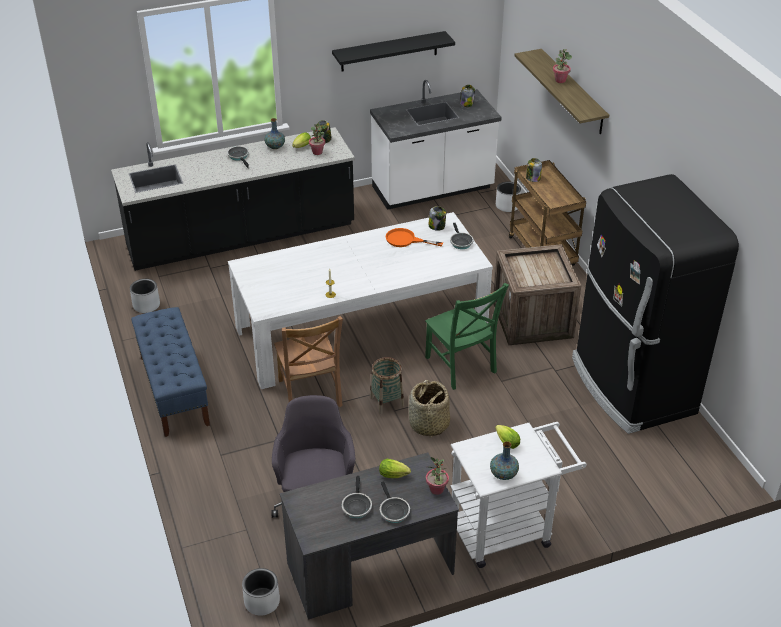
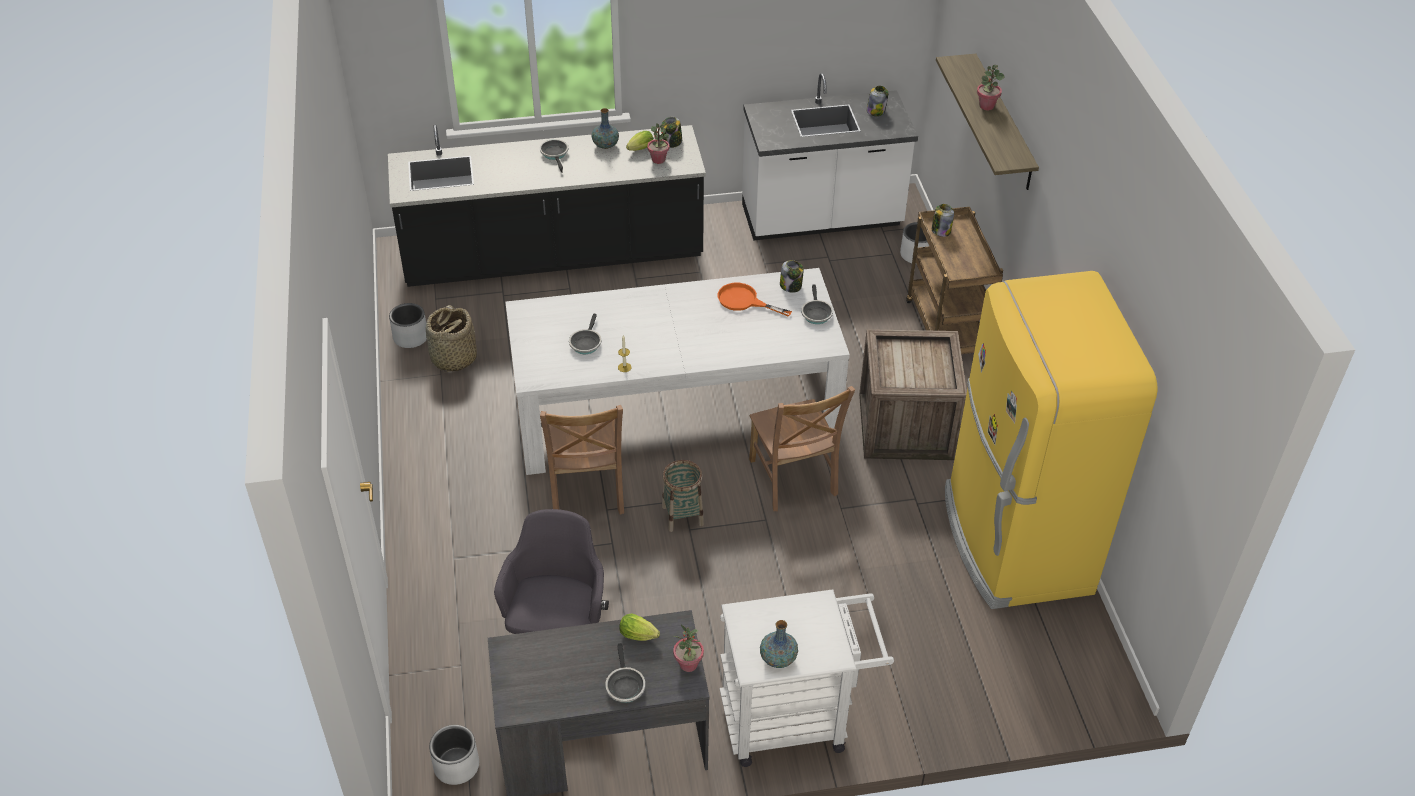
camera: 10 degrees right, 5 degrees up
(174, 390) = (417, 460): blue bench -> none
(356, 506) = (579, 671): frying pan -> frying pan (585, 343)
(389, 51) = (774, 31): black shelf -> none
(428, 424) = (729, 556): basket -> basket (453, 358)
(461, 367) = (793, 480): green chair -> brown chair
(505, 441) = (794, 612): lettuce -> none
(631, 387) = (1014, 542): black fridge -> yellow fridge

